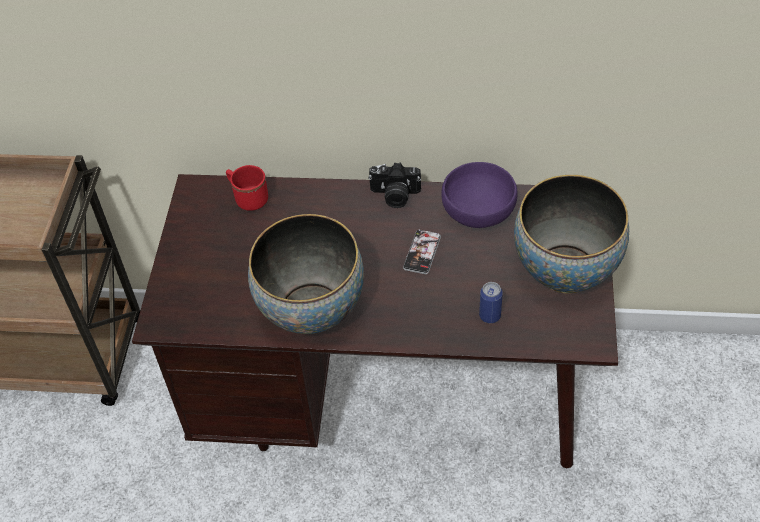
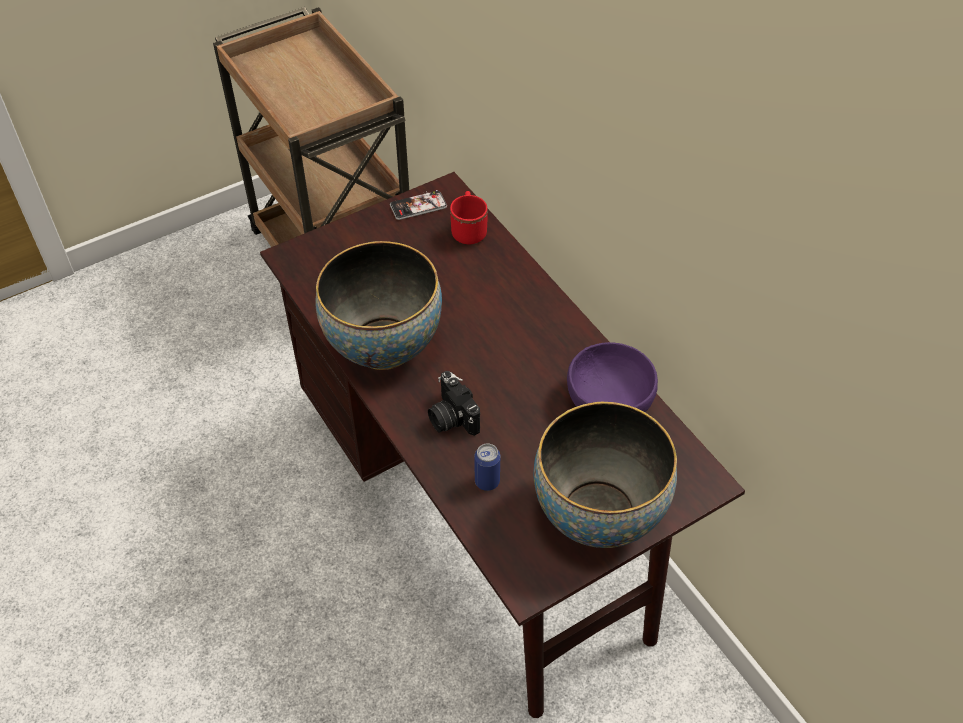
camera: 50 degrees right, 0 degrees up
(394, 196) = (567, 327): camera -> camera (451, 417)
(422, 252) = (518, 386): phone -> phone (418, 206)

